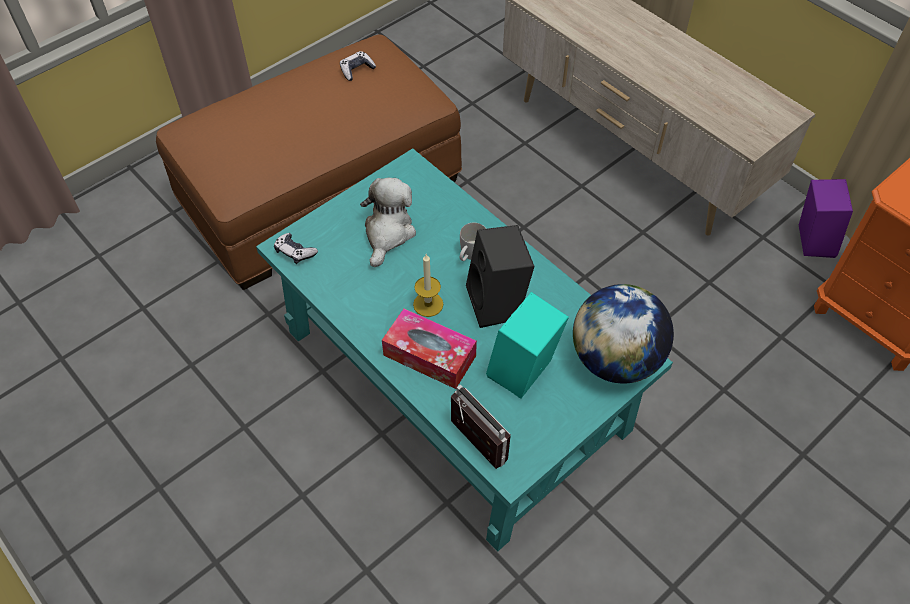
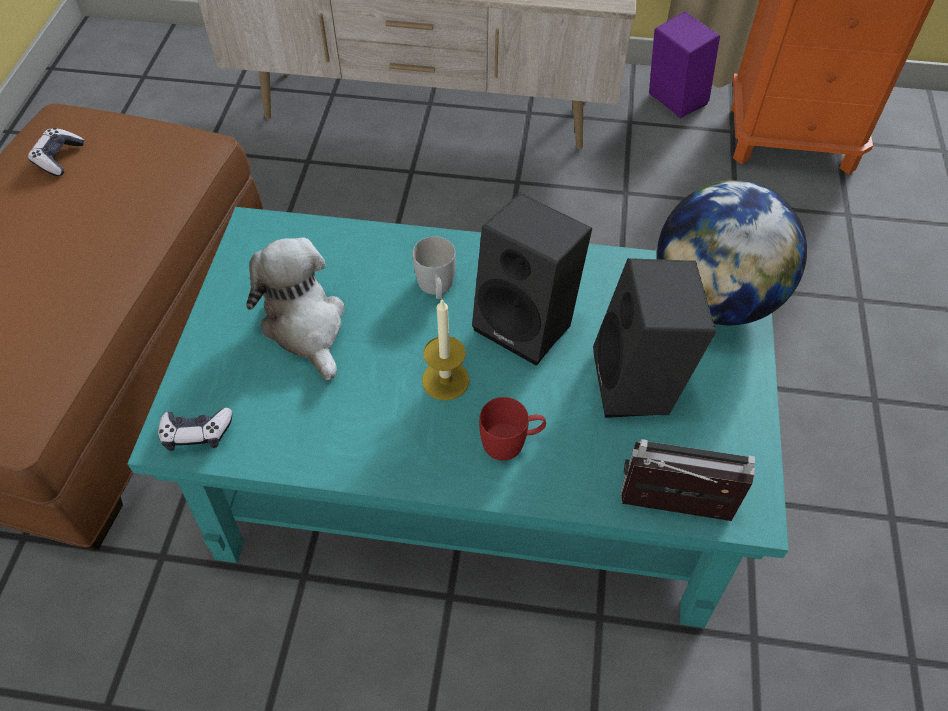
camera: 40 degrees left, 0 degrees up
(429, 355) = (512, 442): tissue box -> red mug
(523, 374) = (640, 385): turquoise speaker -> black speaker

